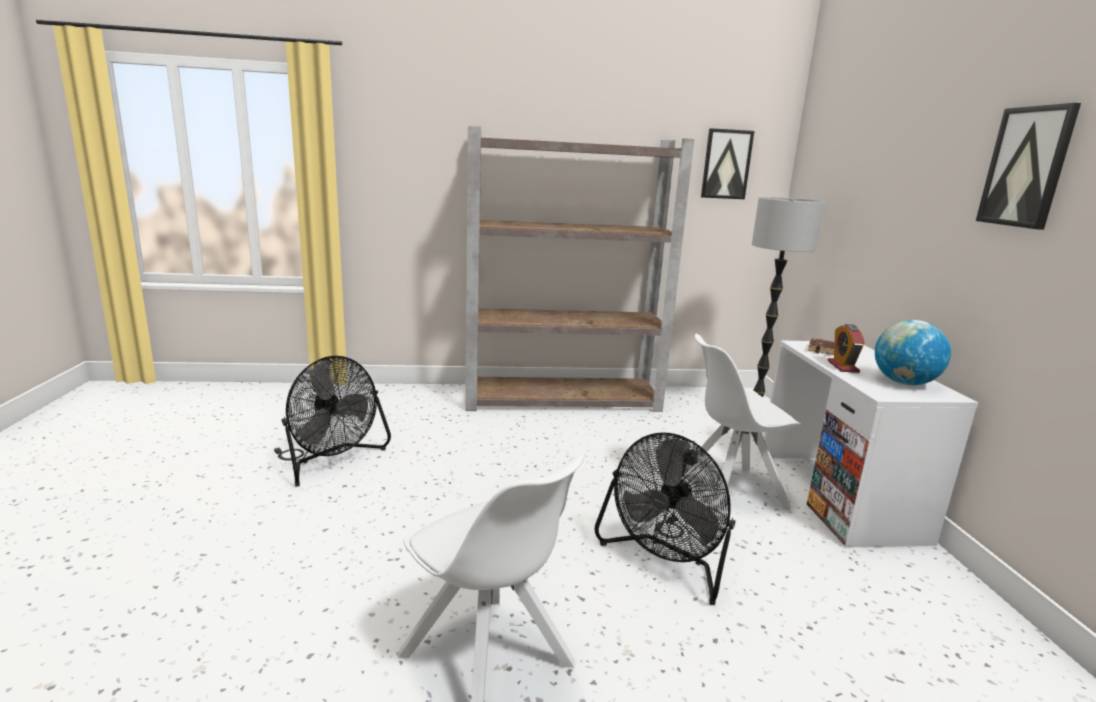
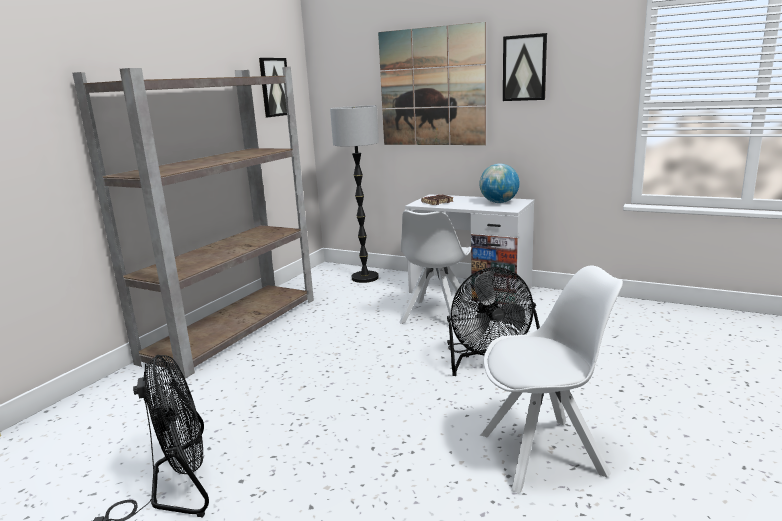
camera: 55 degrees left, 0 degrees up
(843, 366) = (464, 205): alarm clock -> none
(899, 186) = (431, 87): none -> picture

